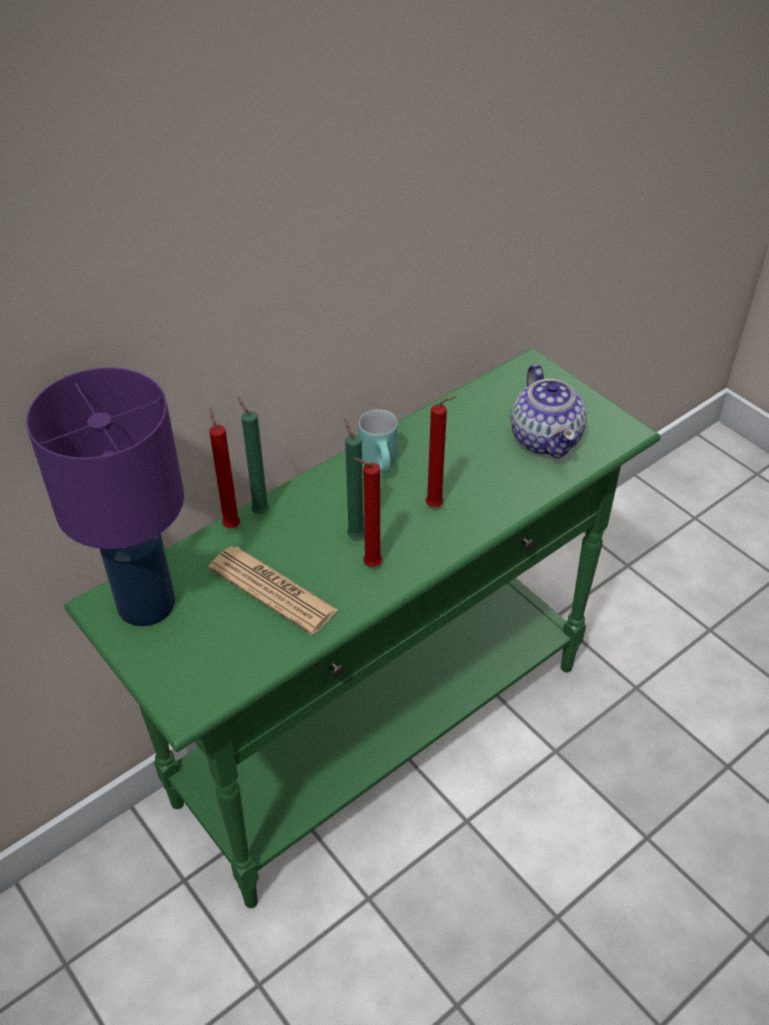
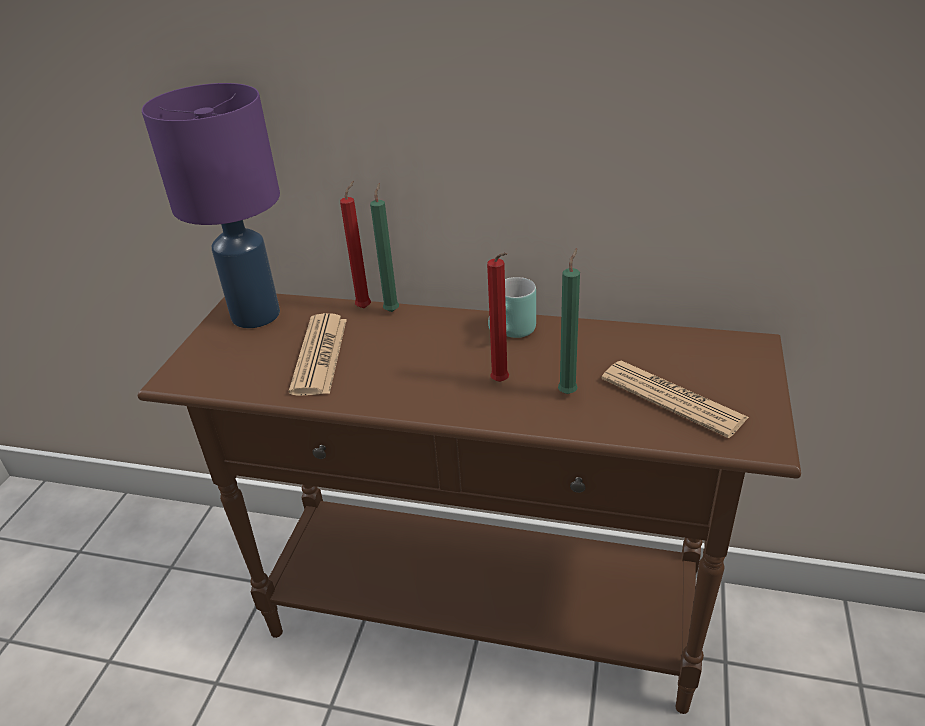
camera: 55 degrees right, 10 degrees down
(354, 534) = (419, 361): green candle -> green candle (568, 392)
(369, 565) = (394, 384): red candle -> none
(384, 733) = (482, 616): green console table -> brown console table
(546, 438) = (672, 399): teapot -> newspaper

